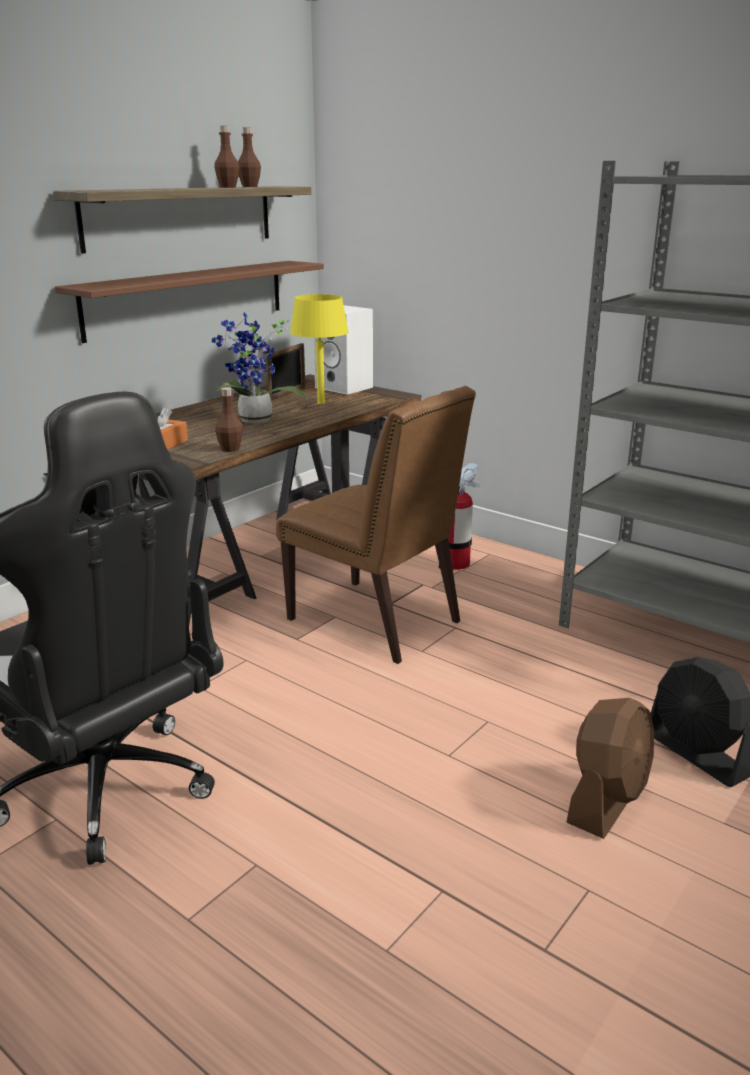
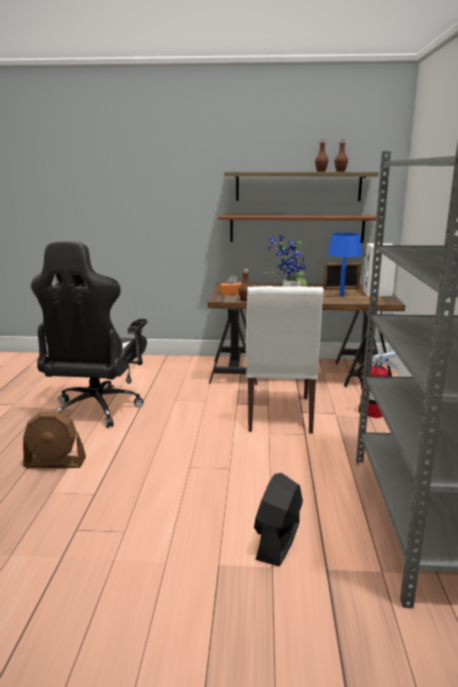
camera: 55 degrees right, 5 degrees down
(321, 403) = (341, 296): yellow table lamp -> blue table lamp
(372, 620) = (278, 413): brown chair -> white chair
(607, 800) = (200, 520): brown fan -> brown fan (55, 463)

